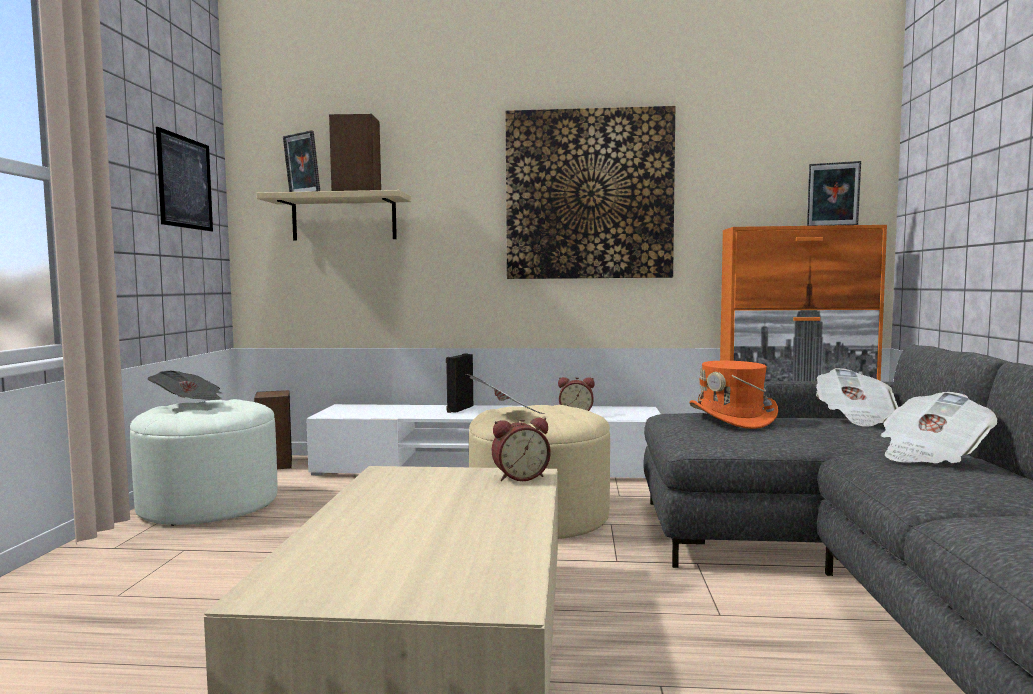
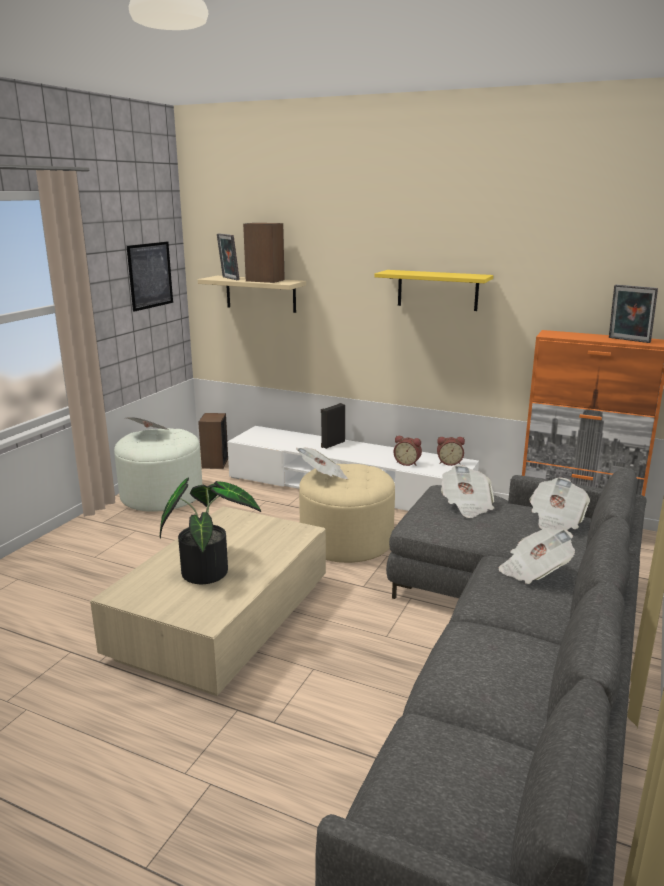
camera: 20 degrees right, 15 degrees up
(424, 534) = (208, 570): none -> potted plant
(520, 477) = (296, 532): alarm clock -> alarm clock (449, 462)
(589, 194) = (437, 290): picture -> yellow shelf
(732, 419) = (466, 505): orange hat -> newspaper

